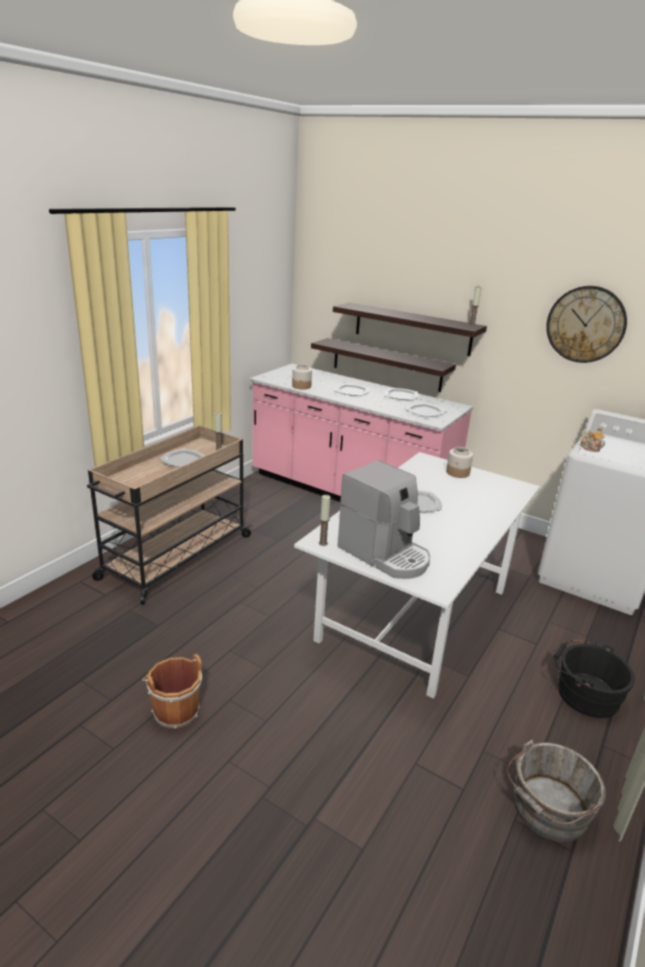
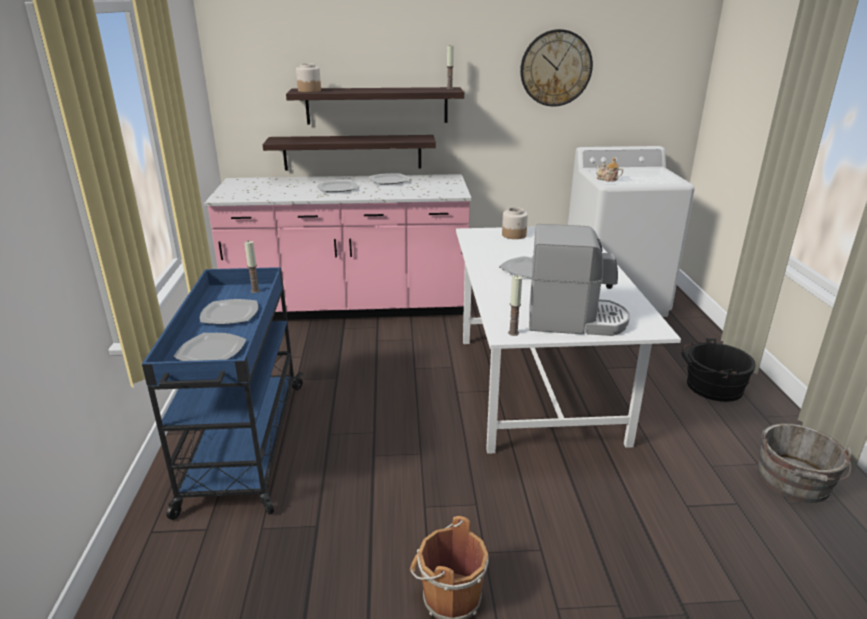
camera: 35 degrees left, 0 degrees up
(175, 557) = (244, 445): beige cart -> blue cart
(301, 386) = (278, 196): jar -> jar (309, 90)
(425, 412) = (434, 188): plate -> plate (212, 351)

